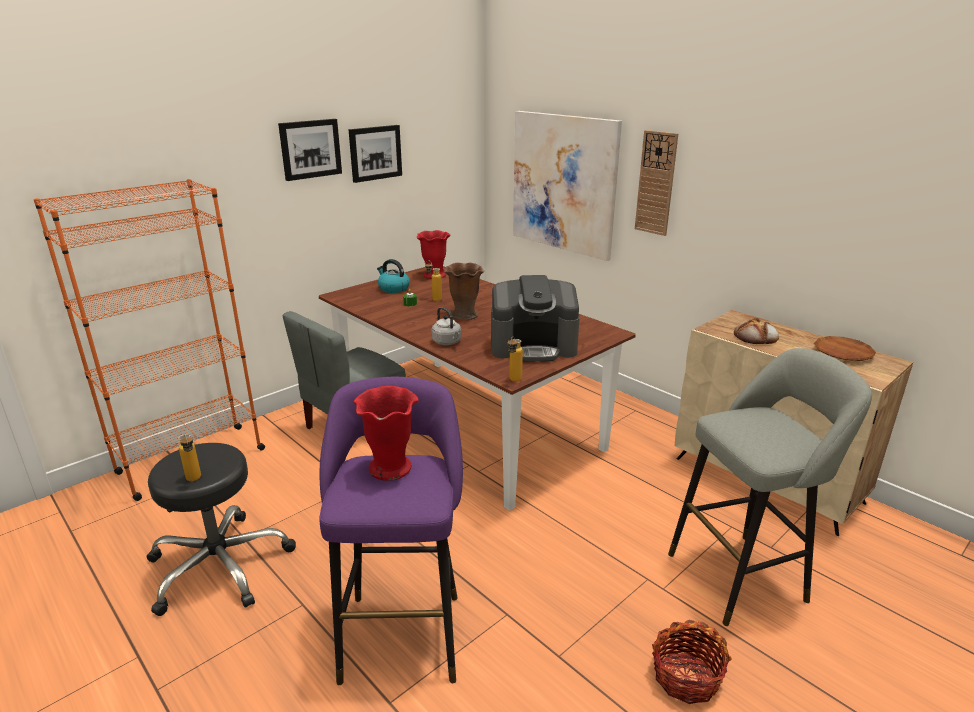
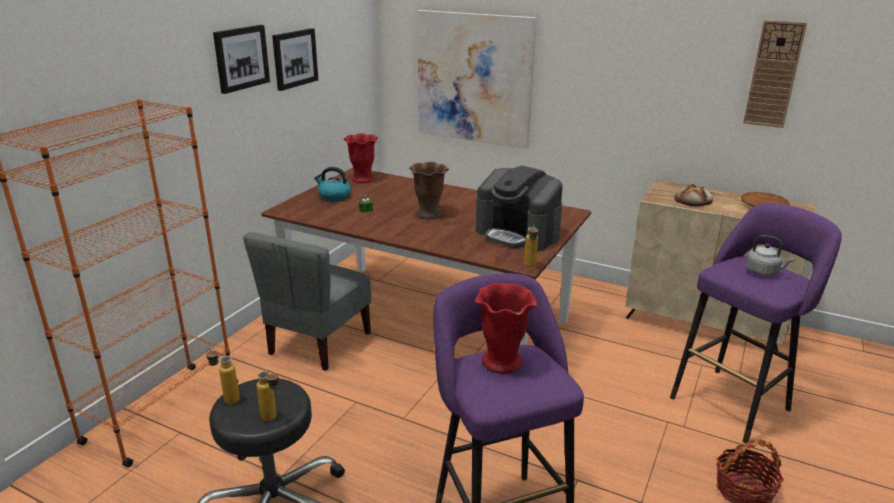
camera: 20 degrees left, 0 degrees up
(434, 299) = (384, 202): bottle -> bottle (226, 399)
(447, 342) = (438, 241): grey kettle -> grey kettle (763, 272)
(533, 346) = (518, 234): coffee machine -> coffee machine turned 60 degrees clockwise
(656, 183) = (574, 73): wall clock -> wall clock (773, 74)
(743, 575) = (733, 401): grey stool -> purple stool

